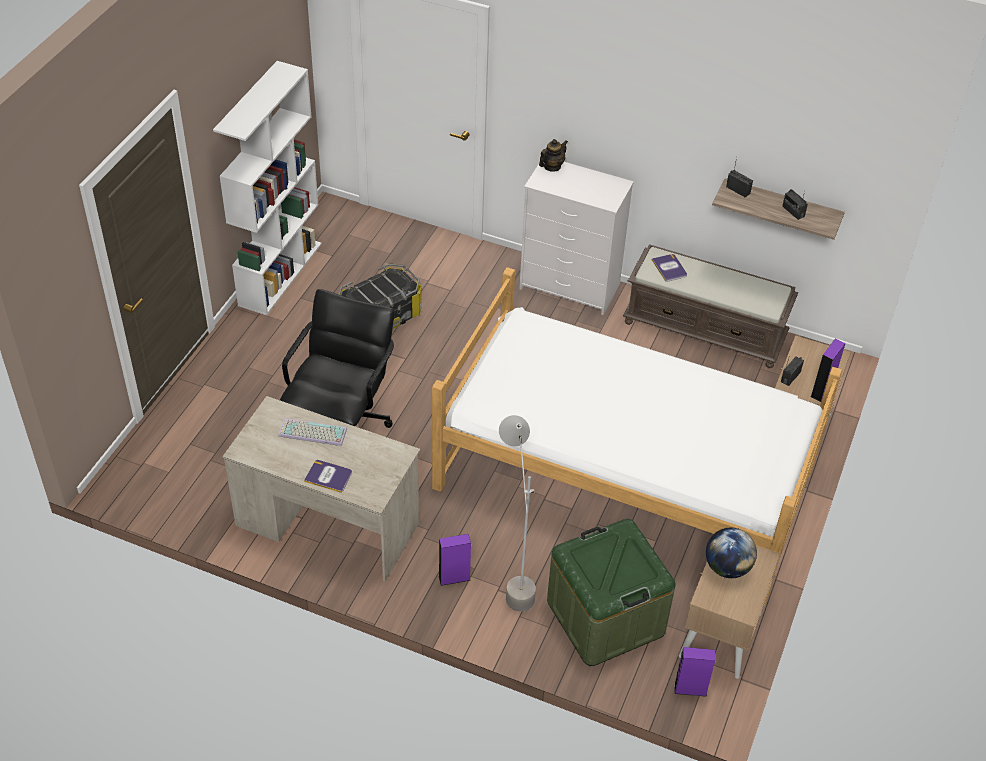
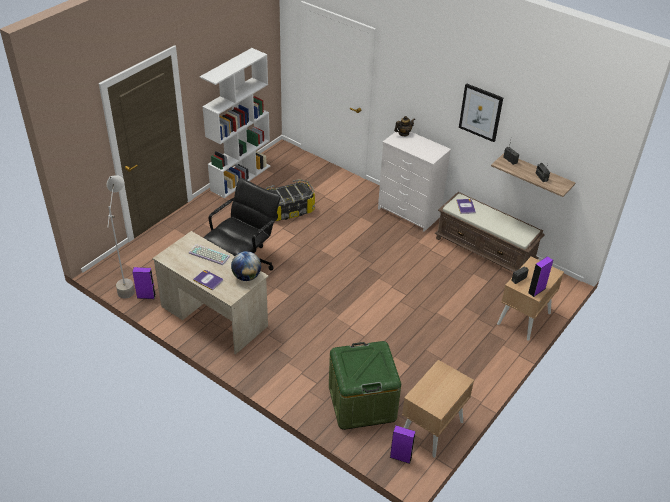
camera: 15 degrees right, 5 degrees down
(454, 578) = (277, 361): purple speaker -> purple speaker (146, 296)
(513, 579) = (313, 369): grey floor lamp -> grey floor lamp (128, 282)
(624, 480) = (403, 326): bed -> none
(682, 122) = (481, 112): none -> picture
(727, 567) = (436, 381): globe -> globe (246, 276)

